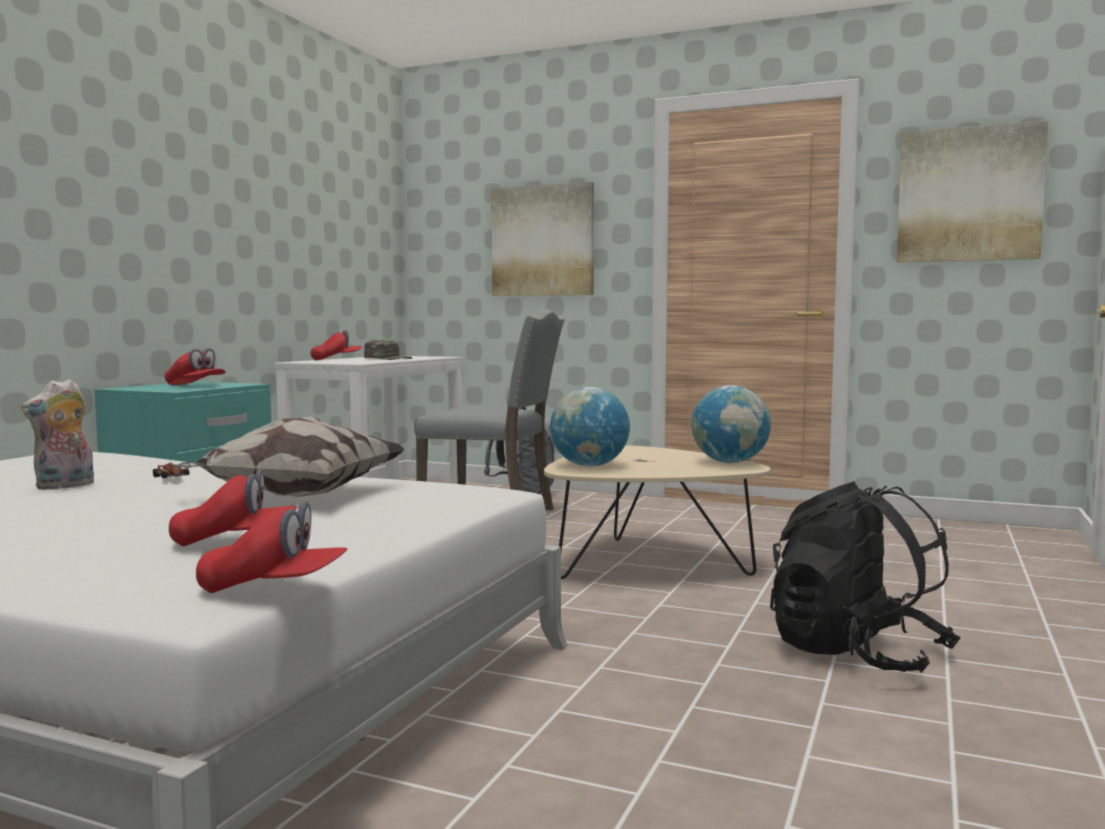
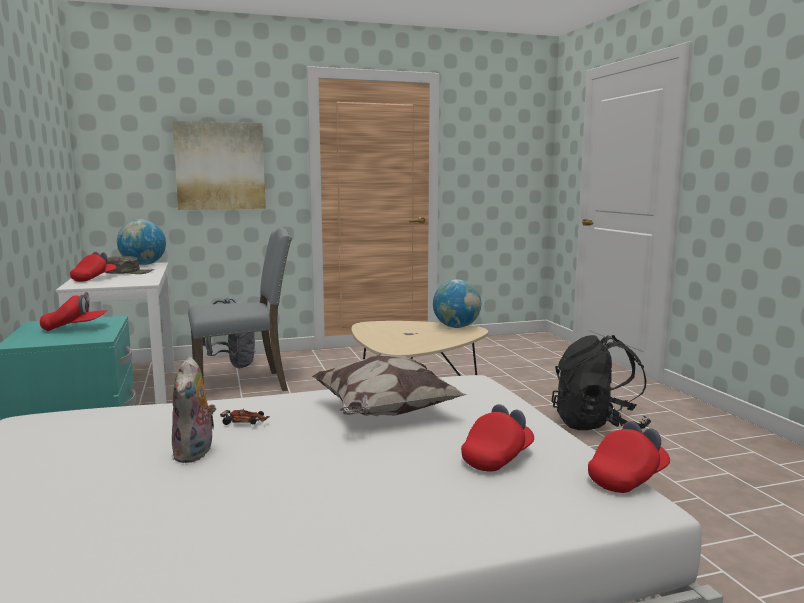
camera: 40 degrees left, 5 degrees up
(589, 466) = (397, 344): globe -> globe (143, 265)
(969, 194) = (496, 150): picture -> none

